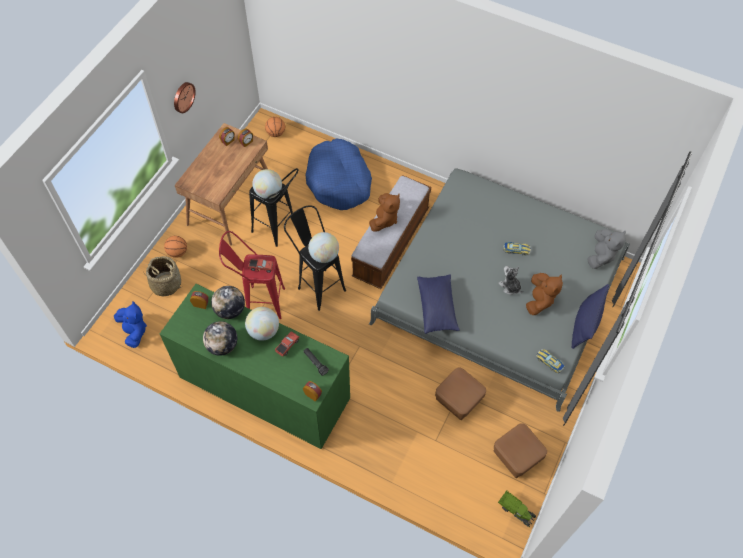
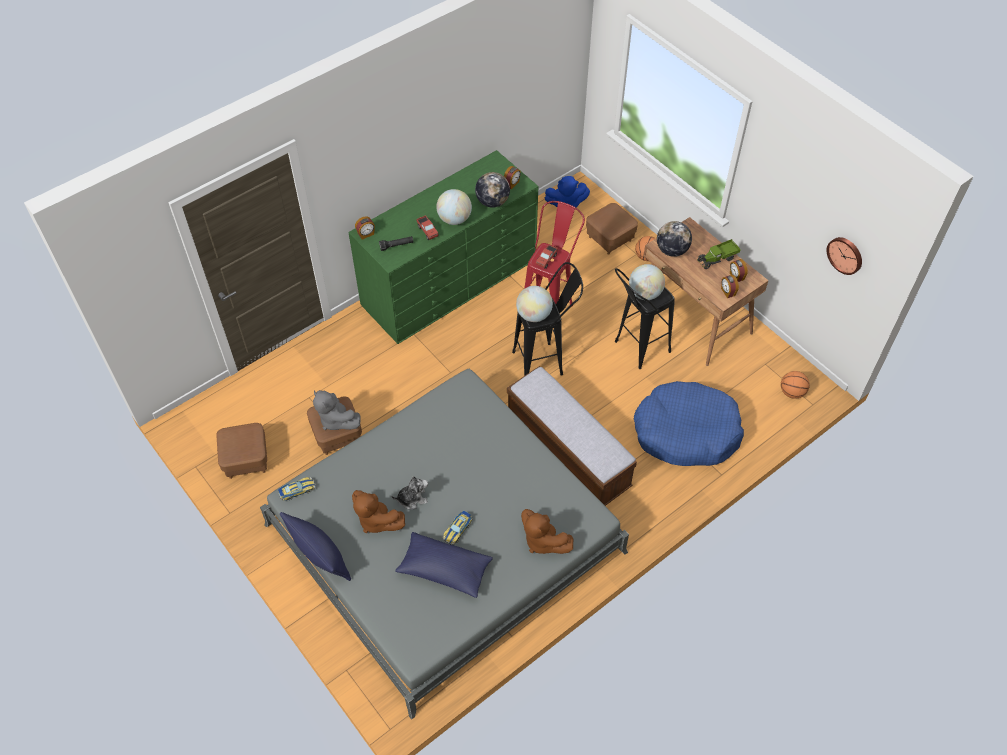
camera: 115 degrees right, 5 degrees down
(166, 284) = (610, 239): basket -> brown ottoman
(183, 97) = (770, 198): wall clock -> wall clock (845, 255)
(222, 345) = (457, 187): globe -> globe (672, 250)
(384, 219) = (573, 412): brown plush toy -> brown plush toy (542, 541)
(437, 308) = (427, 415): blue pillow -> blue pillow (444, 570)
(516, 510) = (198, 434): toy truck -> toy truck (717, 259)
(601, 256) = (397, 627): grey plush toy -> grey plush toy (336, 420)

